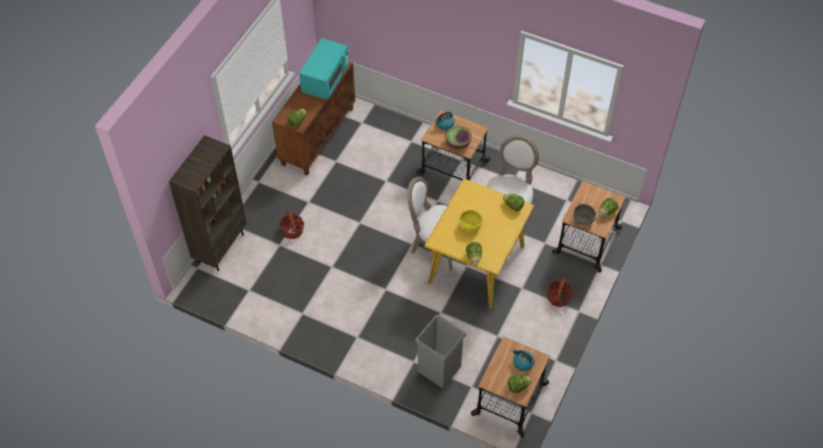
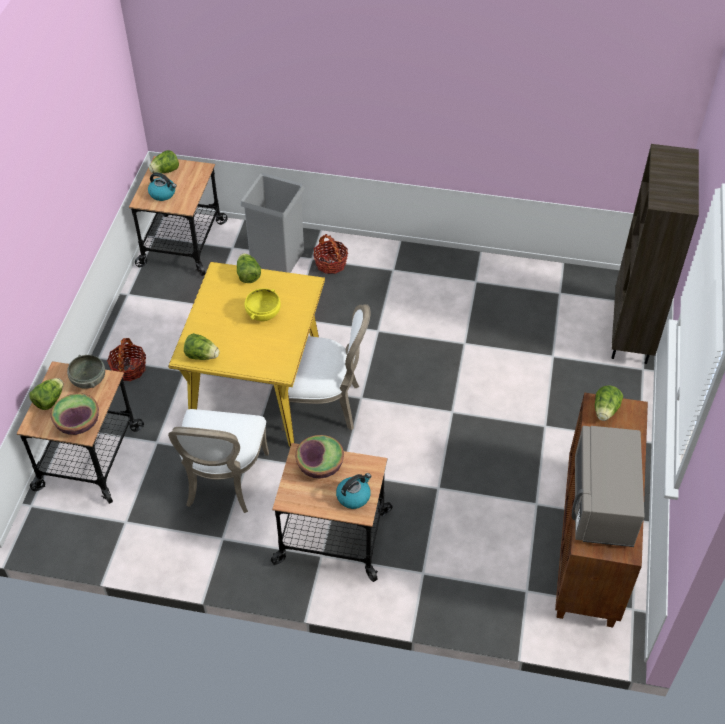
camera: 165 degrees right, 5 degrees down
(292, 230) = (545, 379): basket -> basket (330, 264)
(325, 79) = (602, 503): turquoise microwave -> grey microwave
(590, 194) = (78, 423): none -> bowl

